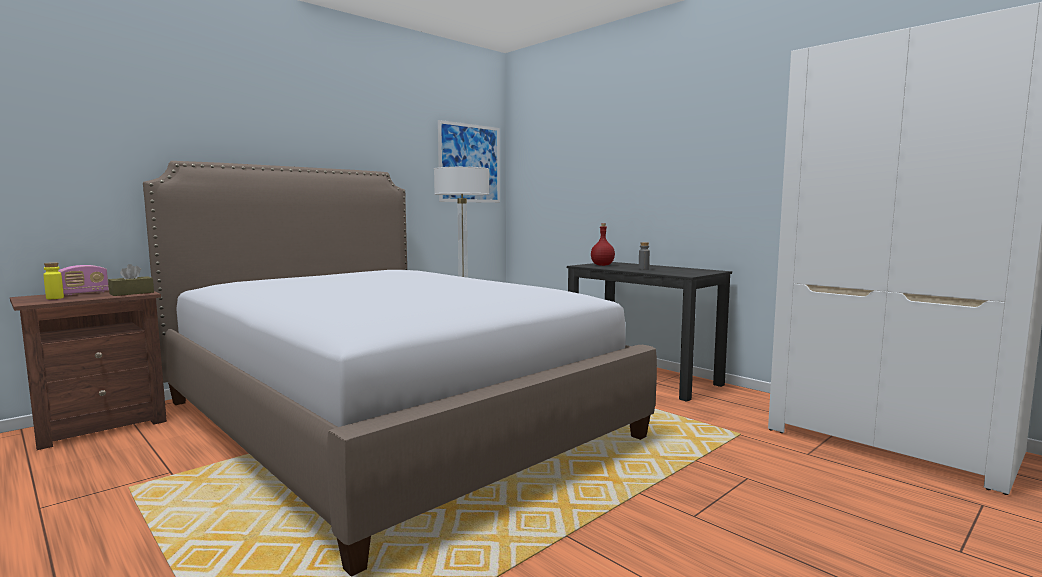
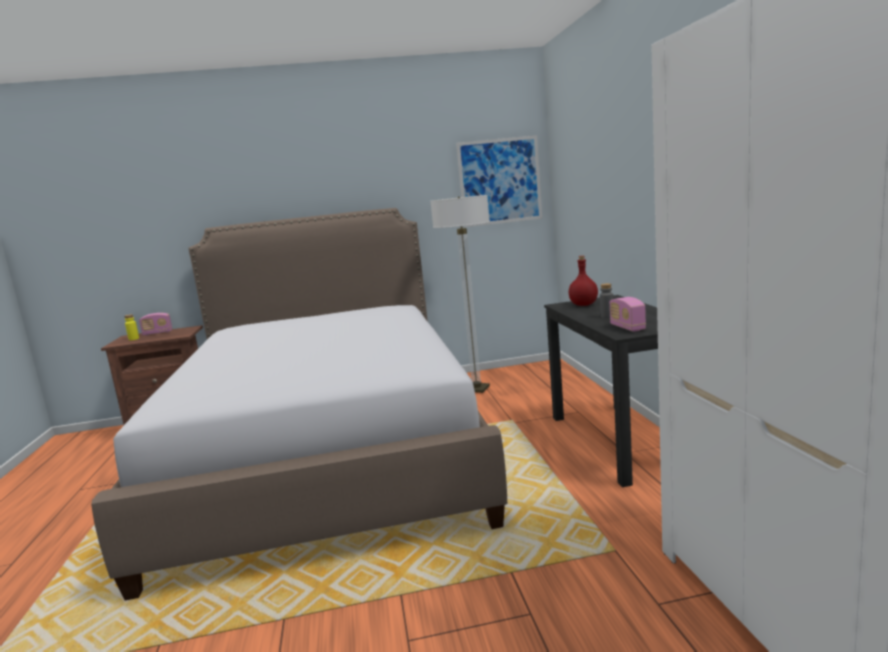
camera: 35 degrees right, 5 degrees up
(132, 293) = (177, 335): brown tissue box -> none
(679, 273) = (627, 328): none -> radio

